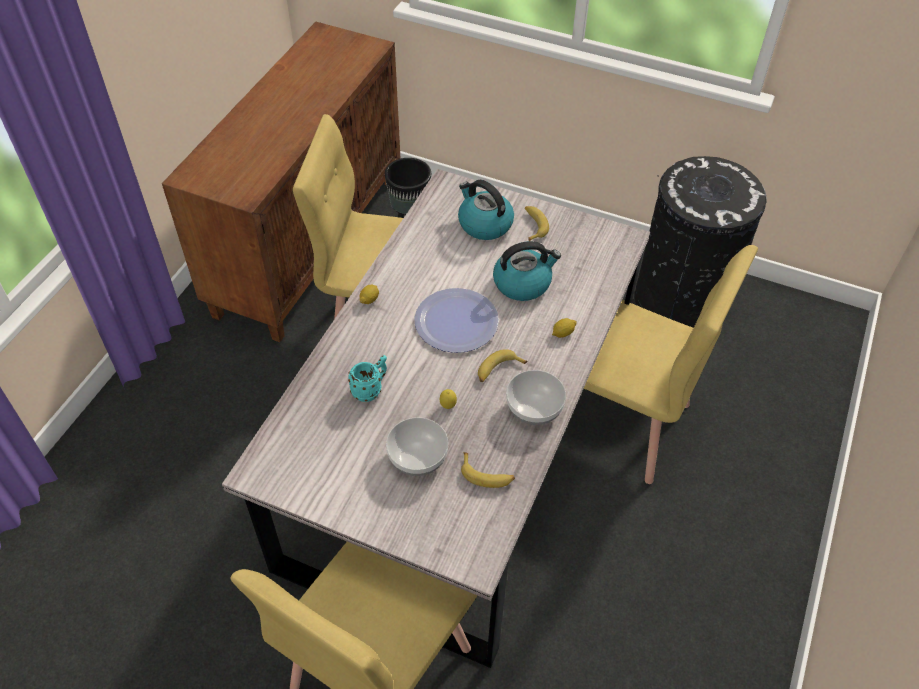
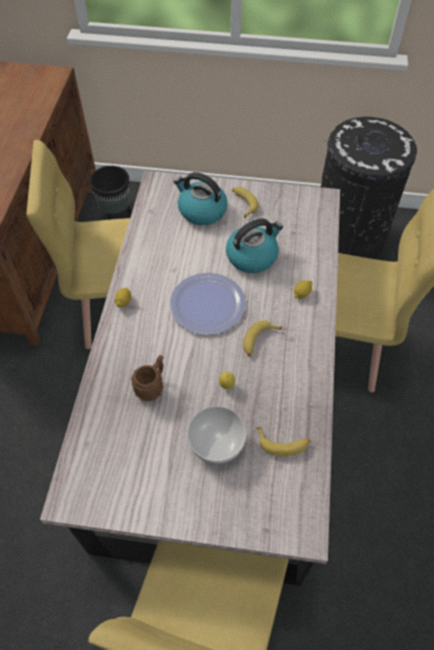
camera: 15 degrees left, 5 degrees up
(370, 389) = (152, 387): turquoise mug -> brown mug
(533, 409) = (301, 369): bowl -> none

